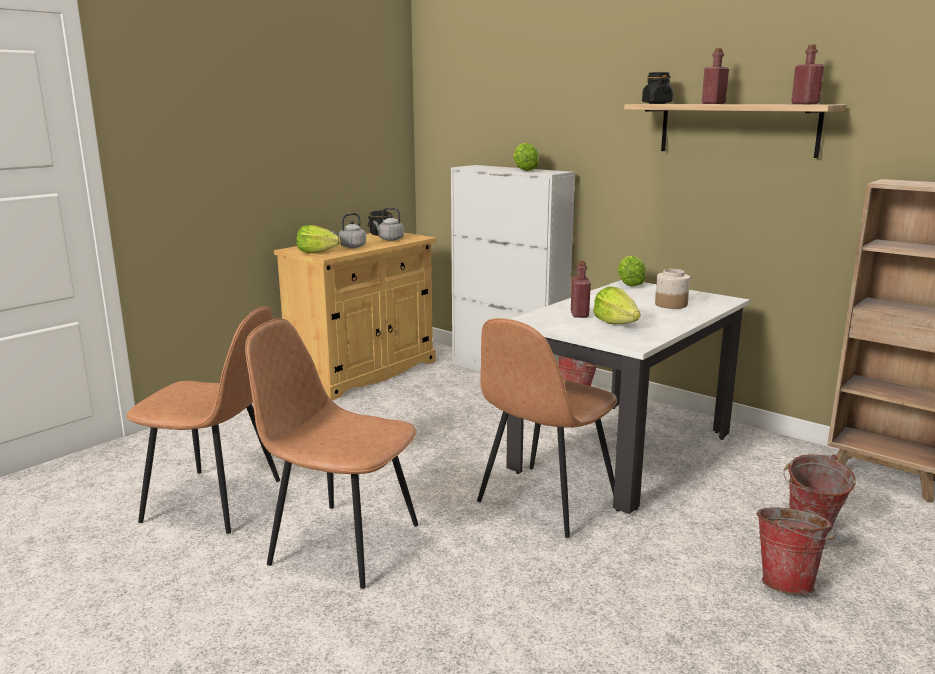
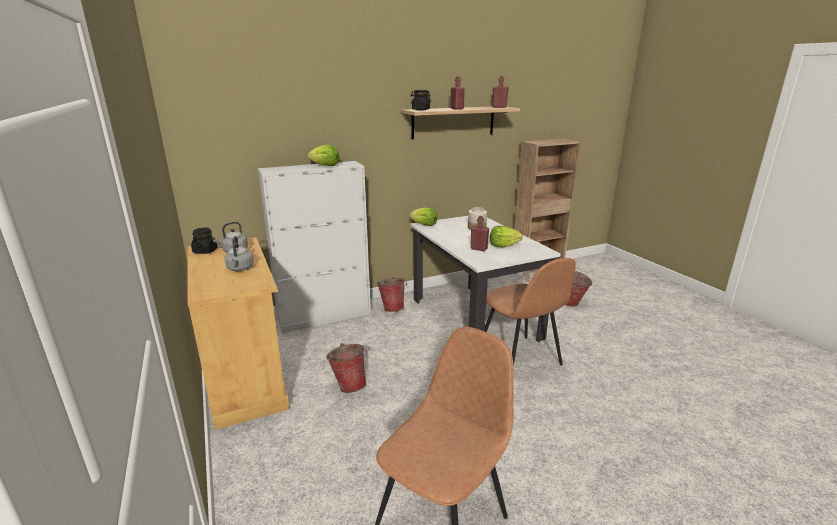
camera: 65 degrees left, 5 degrees up
(316, 252) = (237, 285): lettuce -> none
(342, 543) = (541, 453): brown chair -> none
(787, 582) = (613, 324): bucket -> bucket (349, 385)

